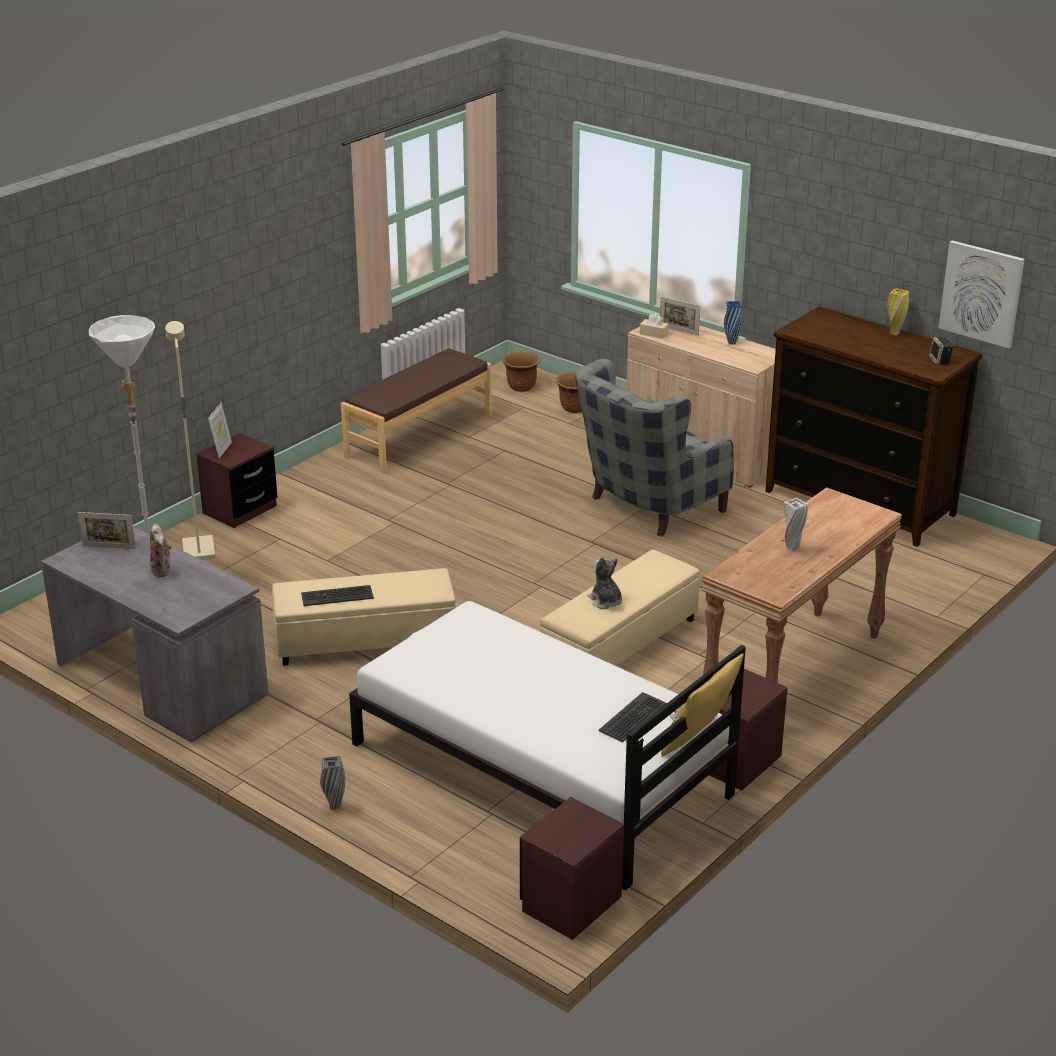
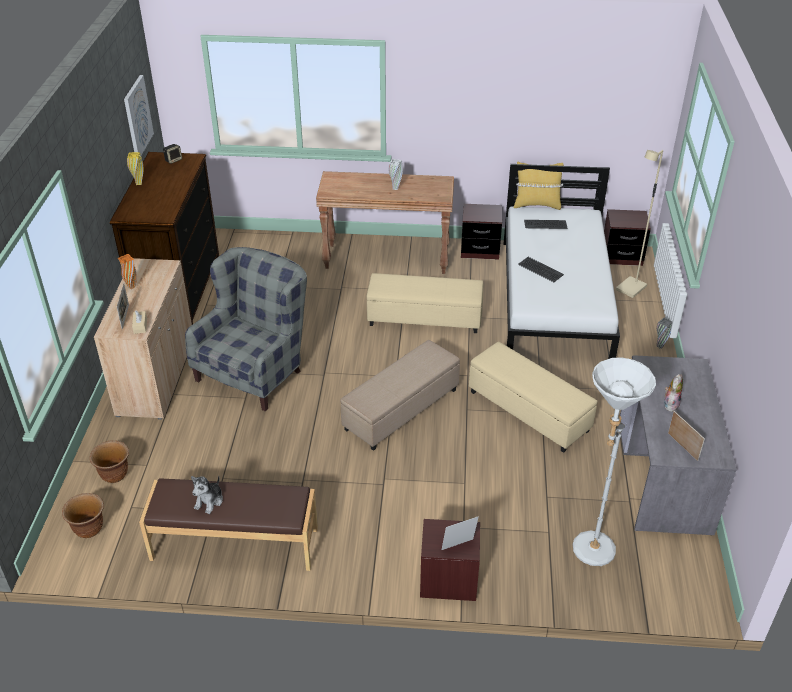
camera: 125 degrees left, 10 degrees up
(197, 550) = (524, 564): beige floor lamp -> beige floor lamp (631, 289)
(337, 596) = (551, 384): keyboard -> keyboard (540, 270)
(474, 566) = (402, 410): none -> beige ottoman
(605, 601) = (441, 288): plush toy -> plush toy (209, 501)
(646, 507) = (256, 370): grey armchair -> grey armchair turned 75 degrees counterclockwise
(731, 343) = (131, 286): blue vase -> orange vase

